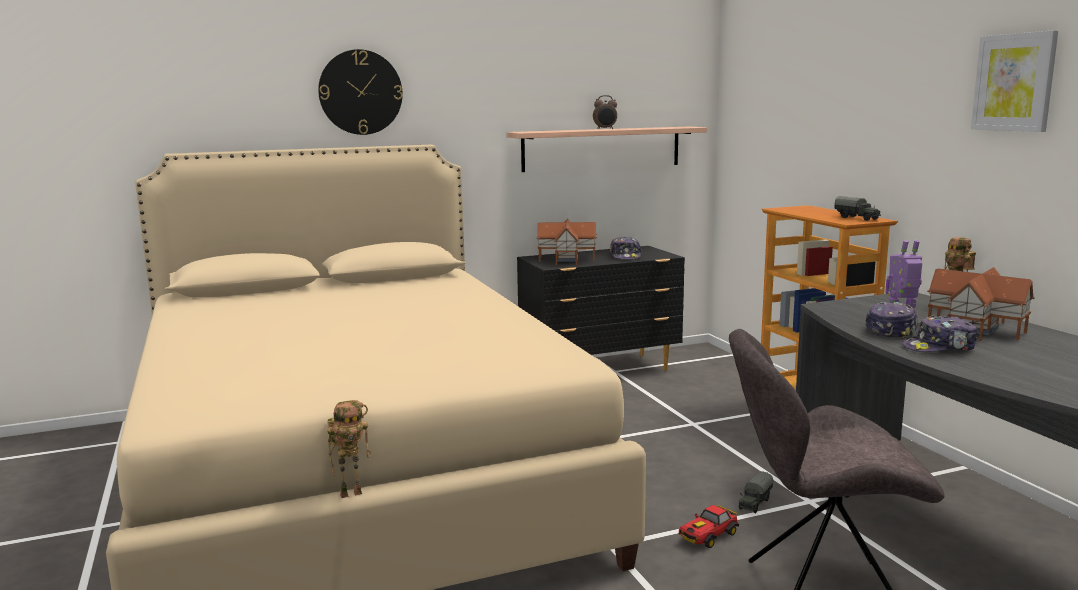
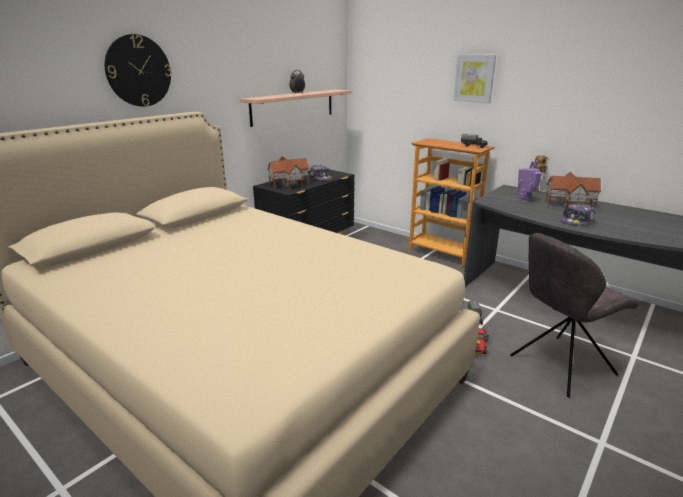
camera: 30 degrees left, 10 degrees up
(352, 493) = (370, 406): toy robot -> none
(890, 330) = (540, 213): cap -> none
(1014, 82) = (575, 70): picture -> picture (474, 78)

